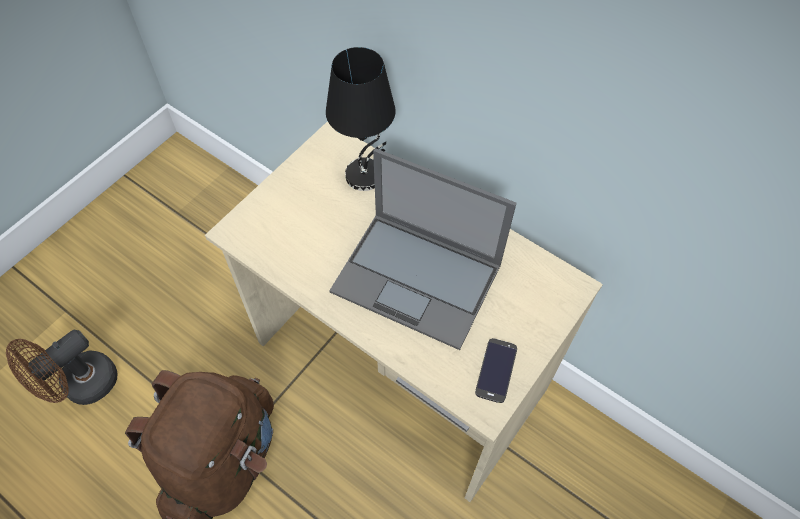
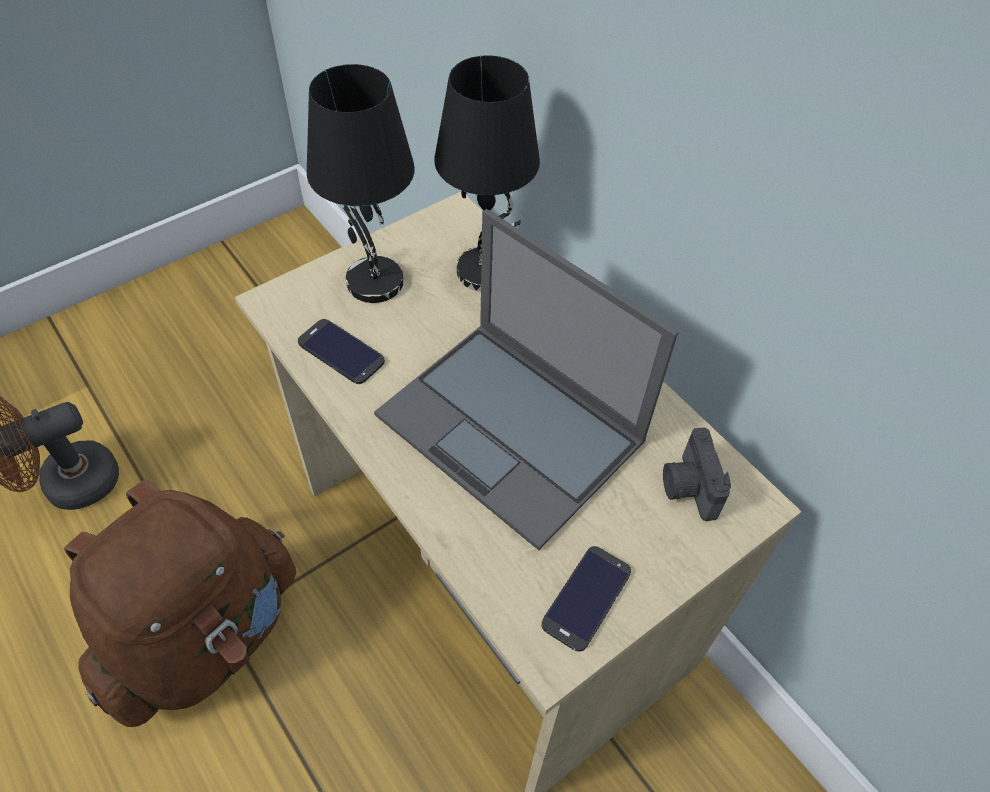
camera: 15 degrees right, 5 degrees down
(291, 255) = (341, 351): none -> phone
(293, 201) = (373, 281): none -> black table lamp
(534, 287) = (688, 487): none -> camera

